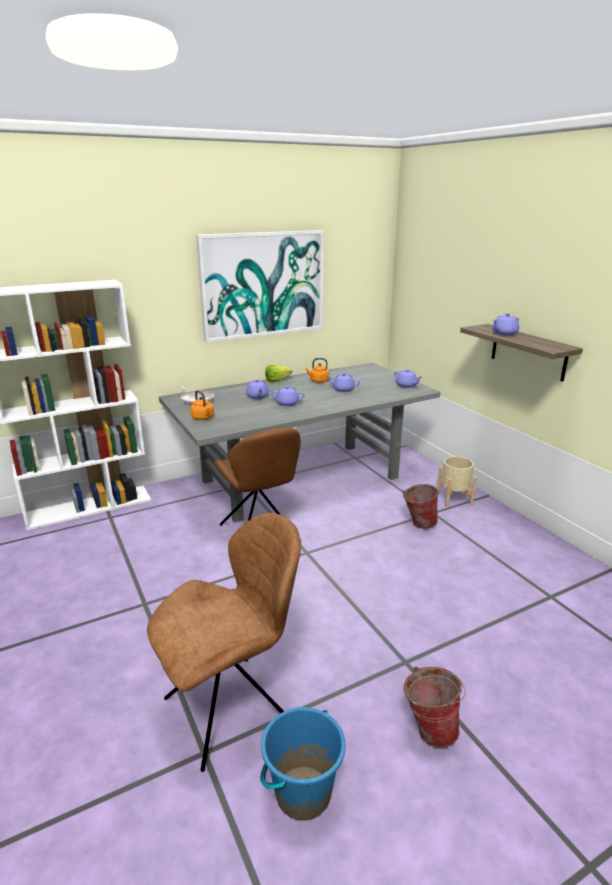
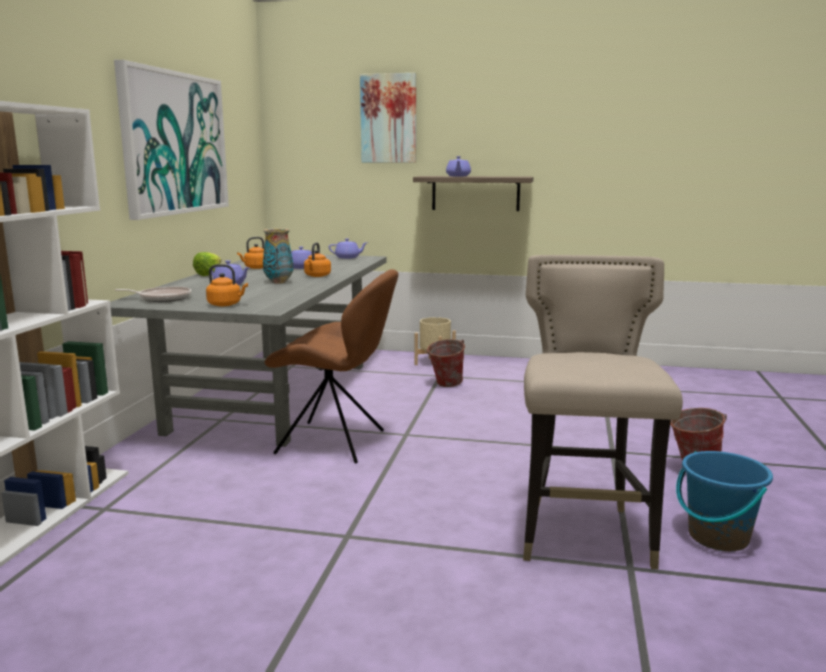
camera: 50 degrees left, 10 degrees down
(232, 708) = (584, 536): brown chair -> beige stool
(286, 403) = (279, 282): purple teapot -> vase
(324, 403) = (317, 276): none -> orange kettle
(472, 264) = (388, 118): none -> picture

